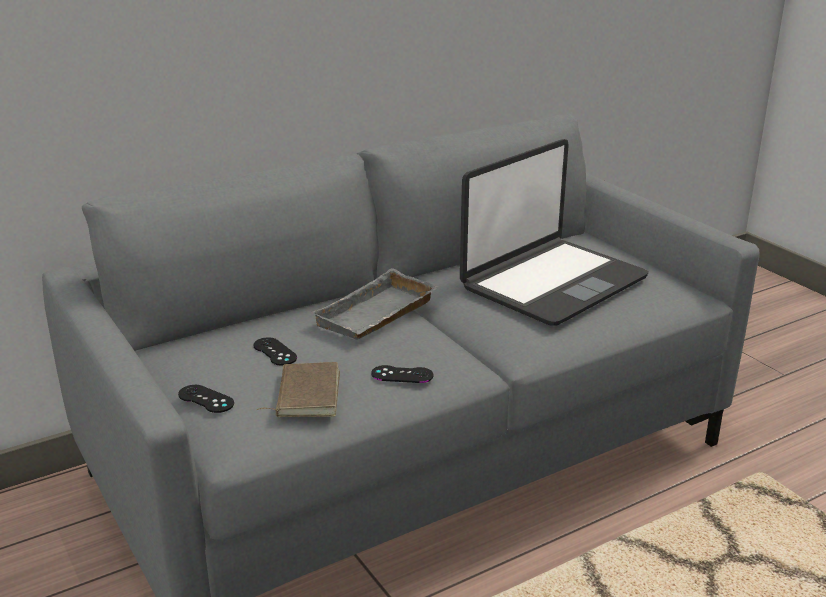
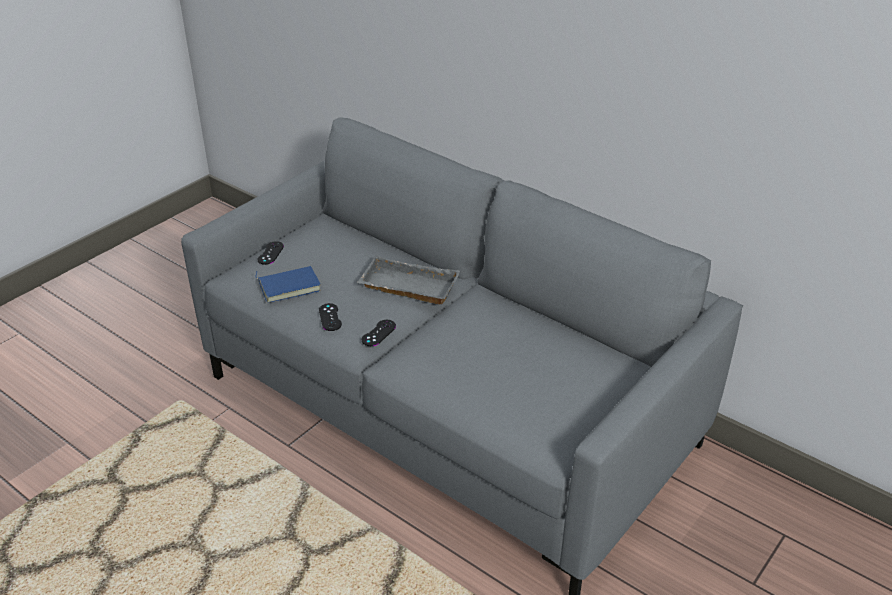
camera: 70 degrees right, 10 degrees up
(275, 352) = (336, 260): black game controller -> black game controller (378, 333)
(305, 394) = (289, 286): brown book -> blue book
(552, 283) = (514, 360): laptop -> none

